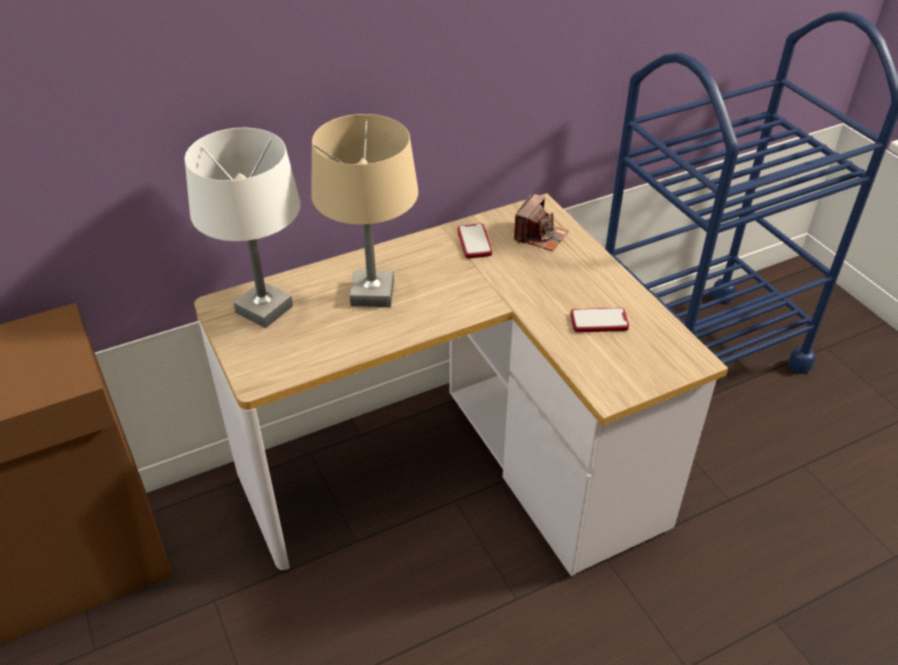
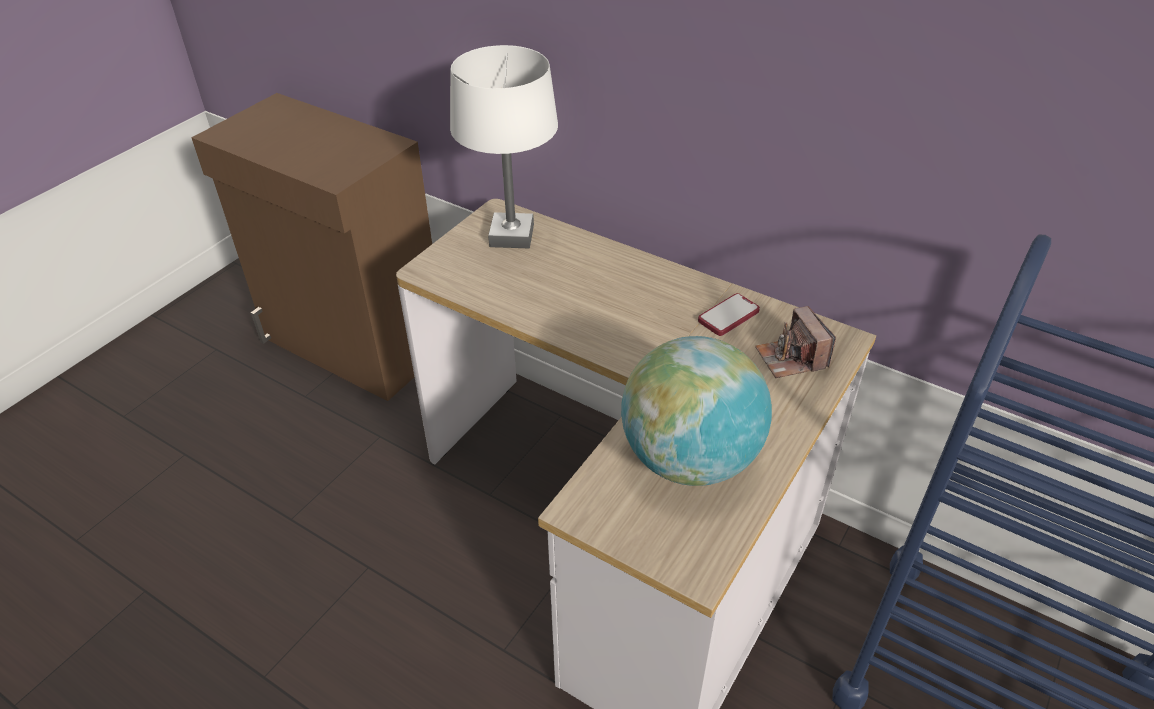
camera: 60 degrees right, 0 degrees up
(372, 294) = (586, 285): beige table lamp -> none
(540, 236) = (791, 358): camera -> camera turned 75 degrees clockwise
(599, 321) = (690, 459): phone -> globe

